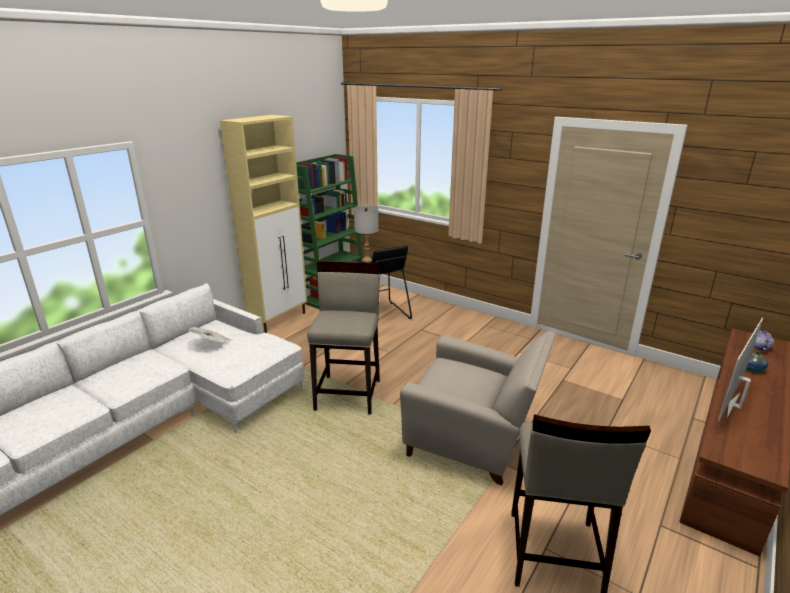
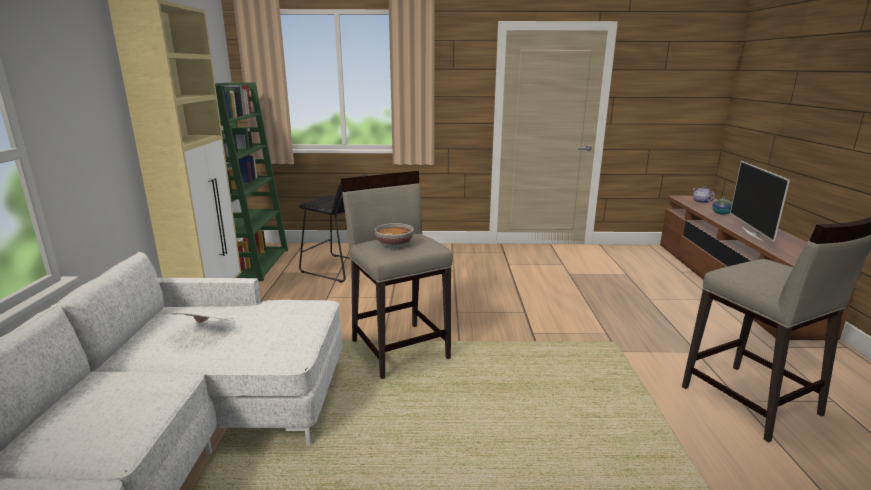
camera: 35 degrees left, 5 degrees down
(338, 318) = (394, 244): none -> bowl
(367, 260) = (314, 202): grey table lamp -> none
(474, 441) = (574, 343): beige armchair -> none

